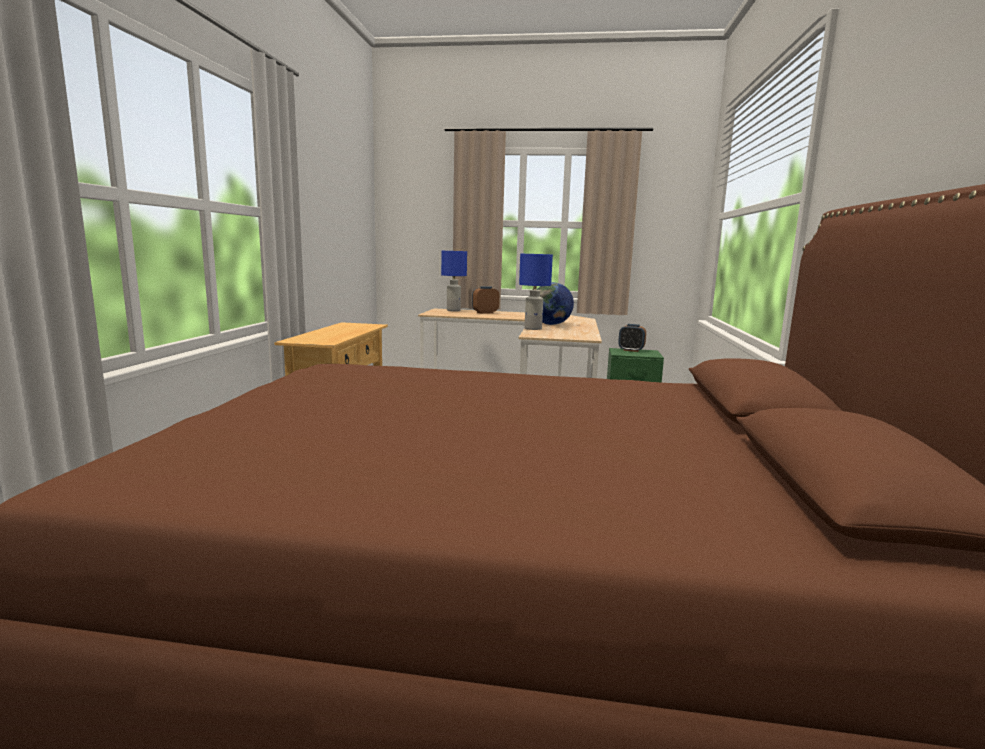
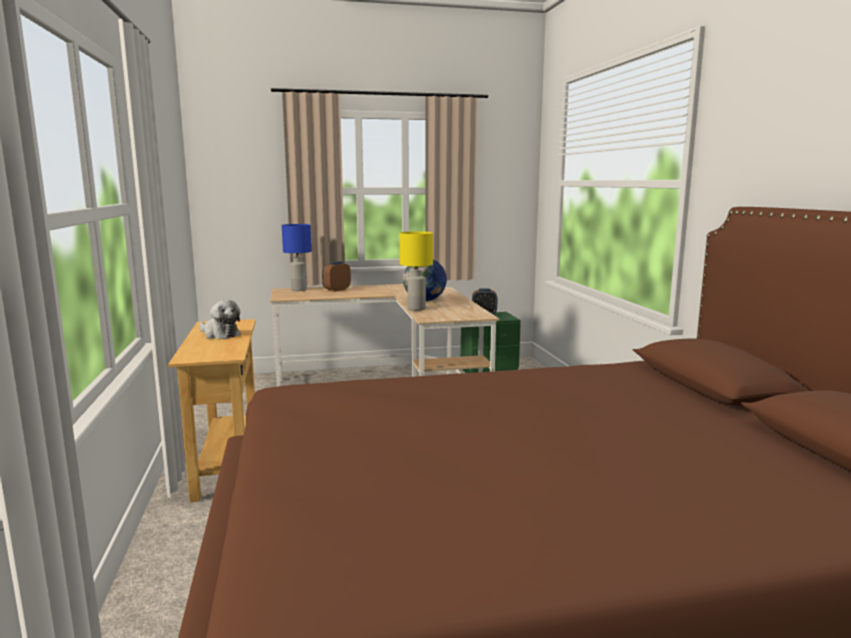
camera: 20 degrees left, 0 degrees up
(343, 330) = (220, 334): none -> plush toy
(533, 328) = (416, 309): blue table lamp -> yellow table lamp

